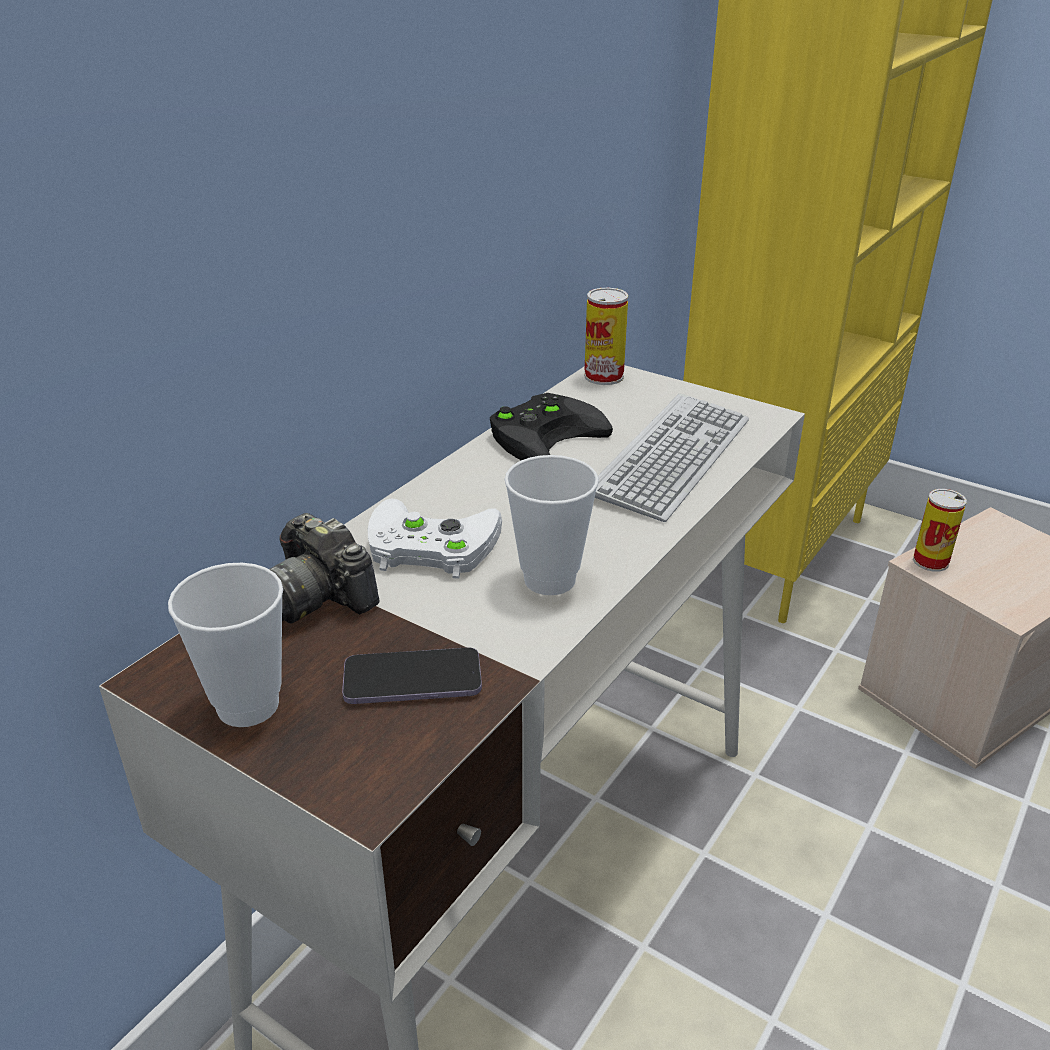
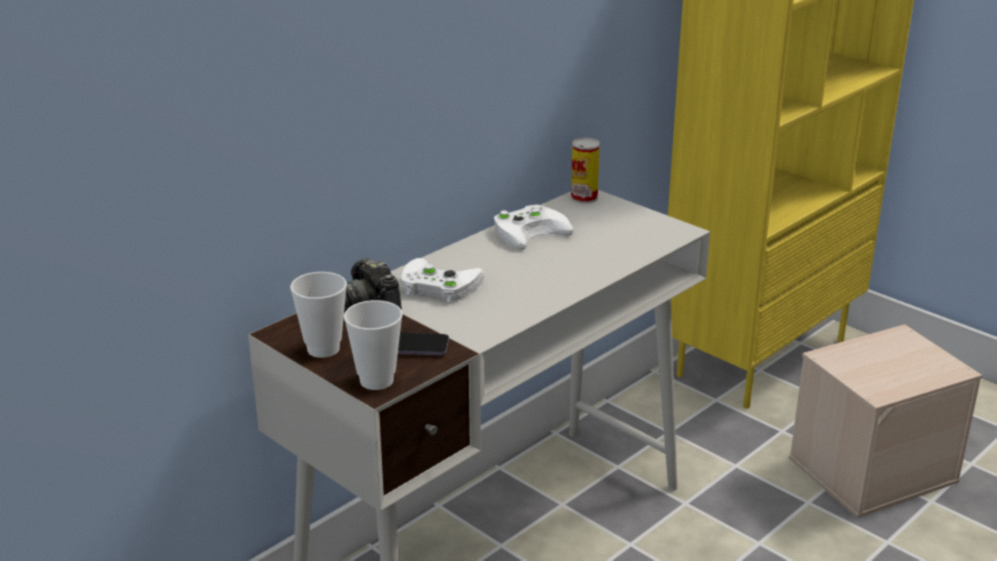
camera: 10 degrees right, 5 degrees down
(546, 434) = (530, 230): black game controller -> white game controller
(549, 579) = (502, 308): cup -> cup (376, 381)
(672, 458) = (605, 251): keyboard -> none
(930, 561) = (834, 355): can -> none

